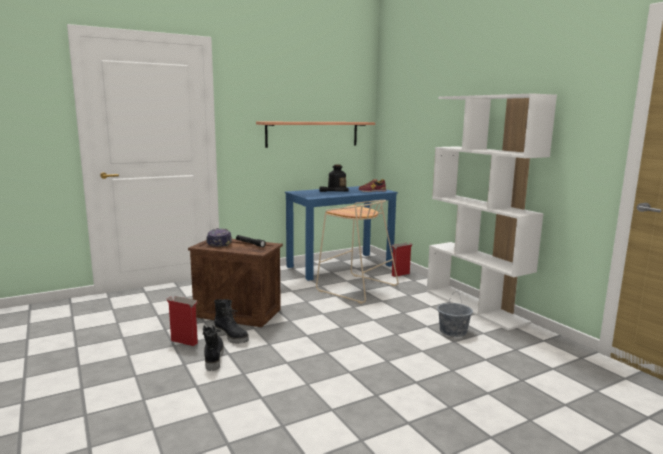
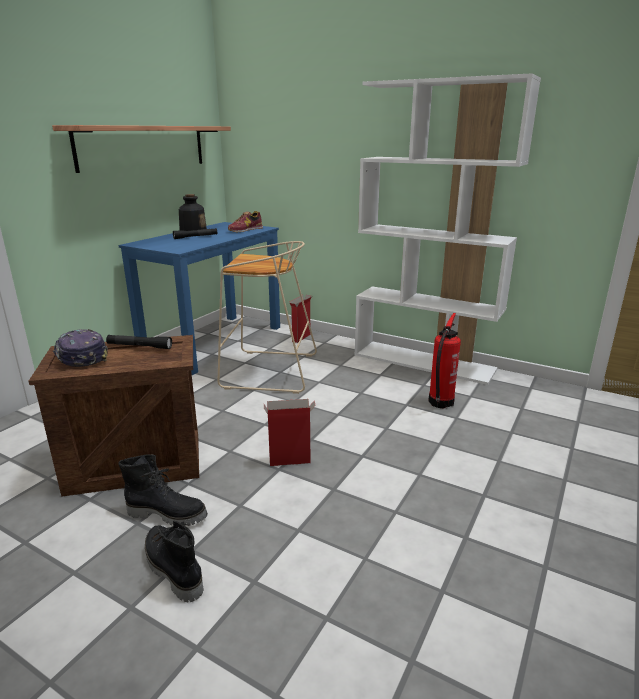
camera: 30 degrees left, 10 degrees up
(185, 342) = (90, 556): cardboard box -> cardboard box (290, 461)
(453, 331) = (439, 403): grey bucket -> fire extinguisher

